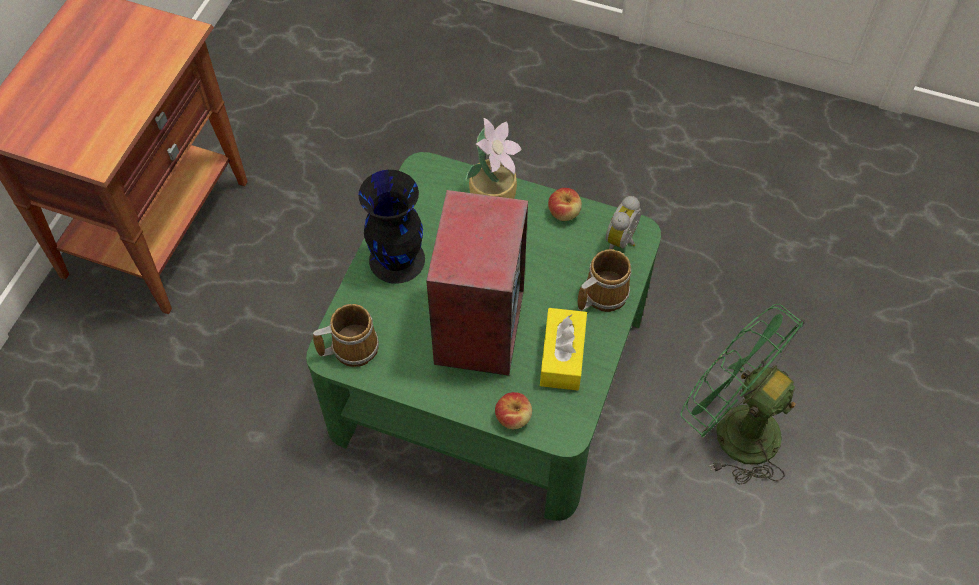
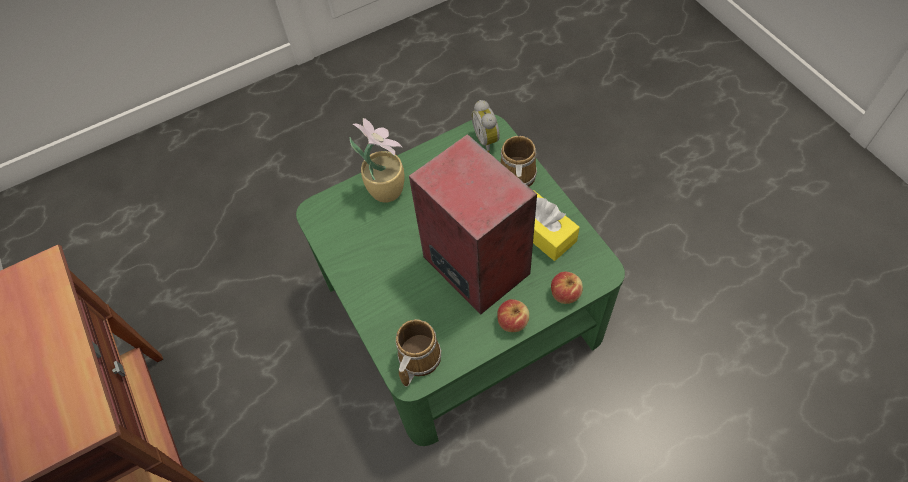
camera: 45 degrees left, 0 degrees up
(398, 259) = (373, 278): black vase -> none
(564, 212) = (434, 155): apple -> apple (512, 321)
(733, 427) = (615, 203): green fan -> none

